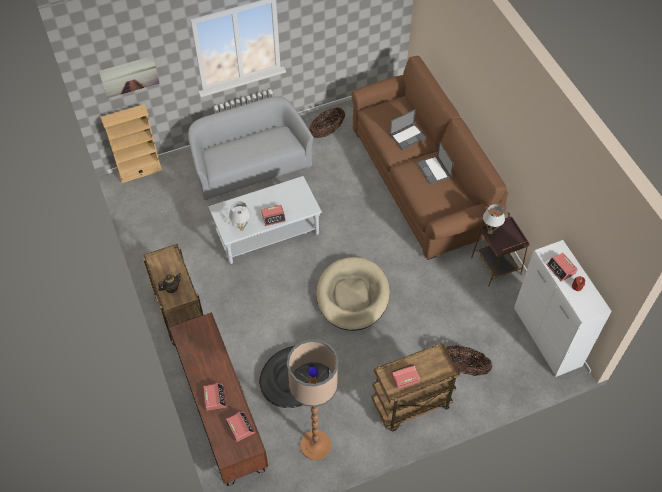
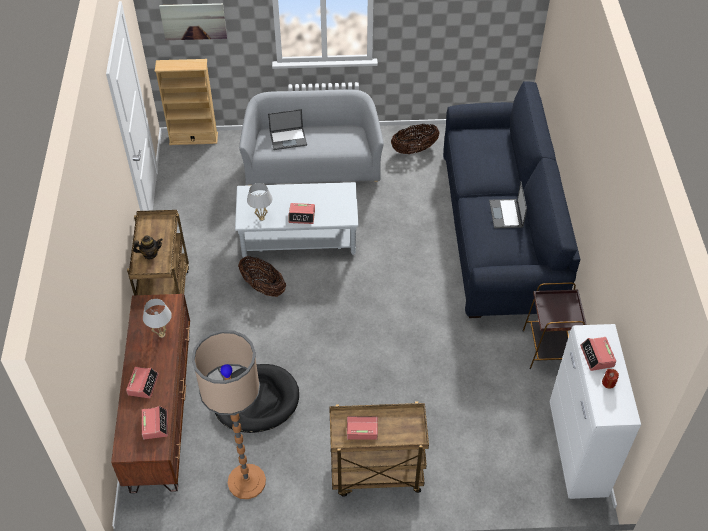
camera: 20 degrees right, 5 degrees down
(352, 296) = (363, 332): beige dog bed -> none
(408, 136) = (492, 170): laptop -> laptop (288, 138)
(421, 181) = (499, 231): brown sofa -> blue sofa
(464, 367) = (459, 452): basket -> basket (263, 287)
(490, 232) = (544, 300): white table lamp -> white table lamp (162, 334)

